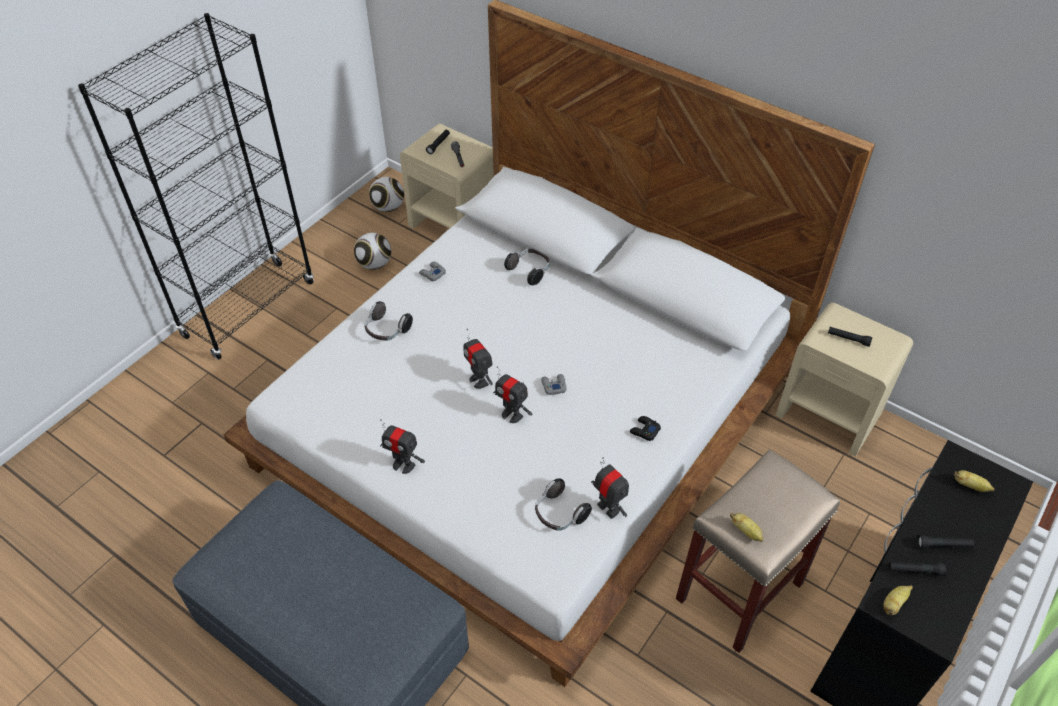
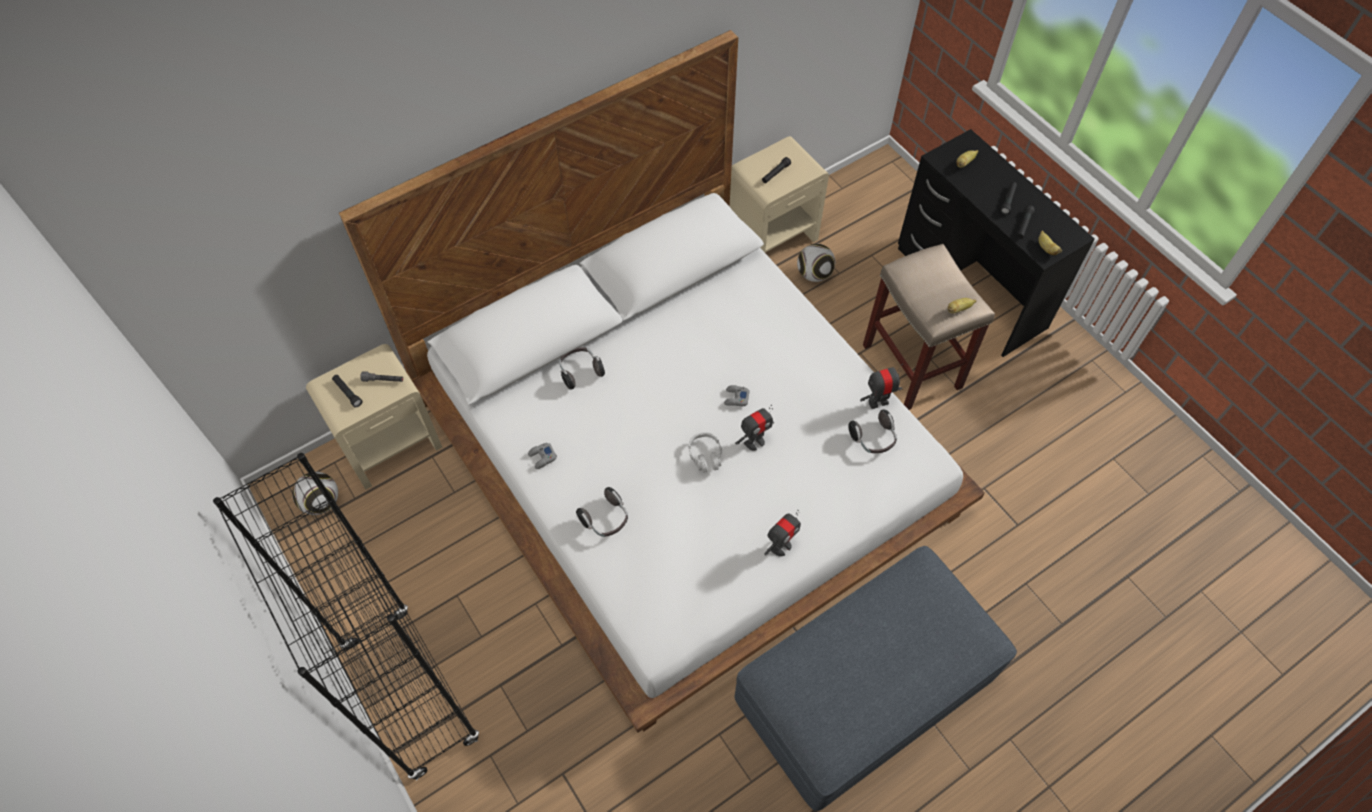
camera: 70 degrees left, 10 degrees up
(375, 264) = (408, 539): football -> football (814, 274)
(479, 380) = (705, 456): toy robot -> grey headphones
(644, 431) = (809, 348): black game controller -> none

